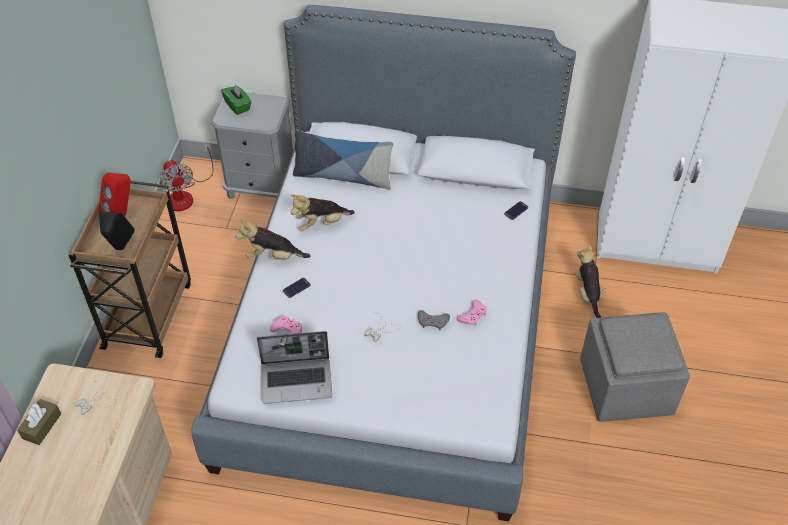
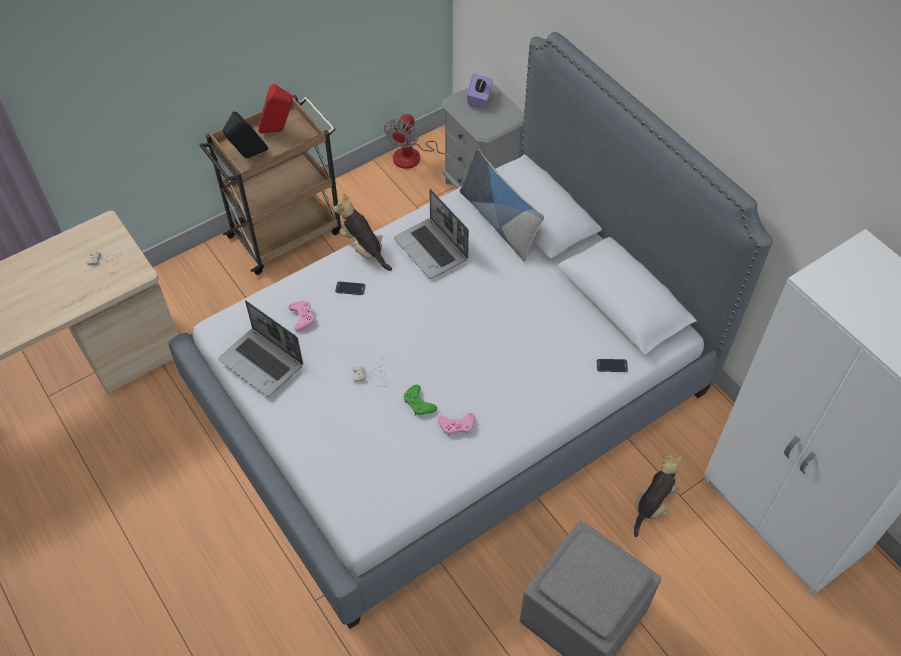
camera: 45 degrees right, 5 degrees up
(41, 426) = (57, 251): brown tissue box -> none
(238, 106) = (479, 98): green tissue box -> purple tissue box
(321, 224) = (432, 249): plush toy -> laptop
(433, 321) = (419, 403): grey game controller -> green game controller

